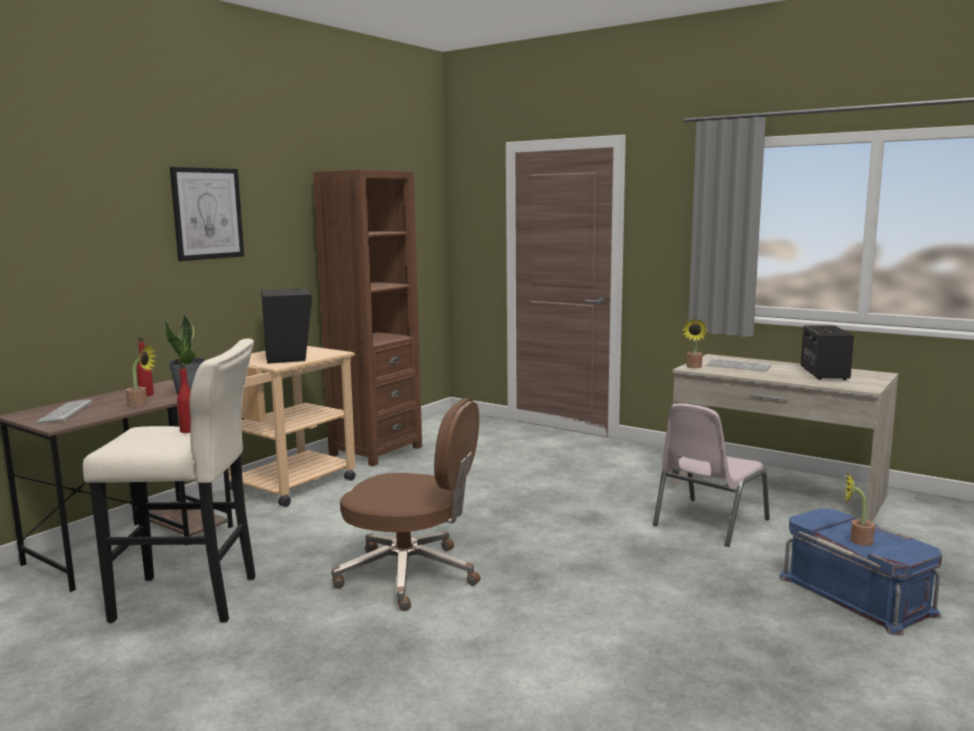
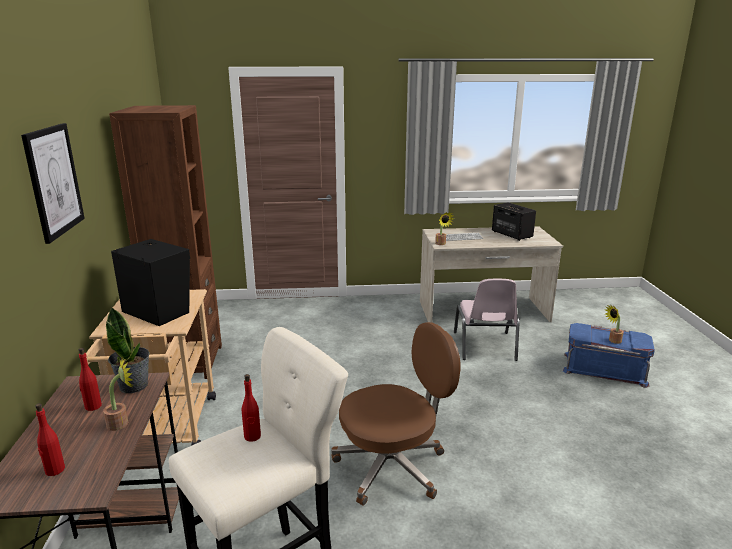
camera: 40 degrees left, 10 degrees up
(65, 413) = (54, 470): keyboard -> red bottle

